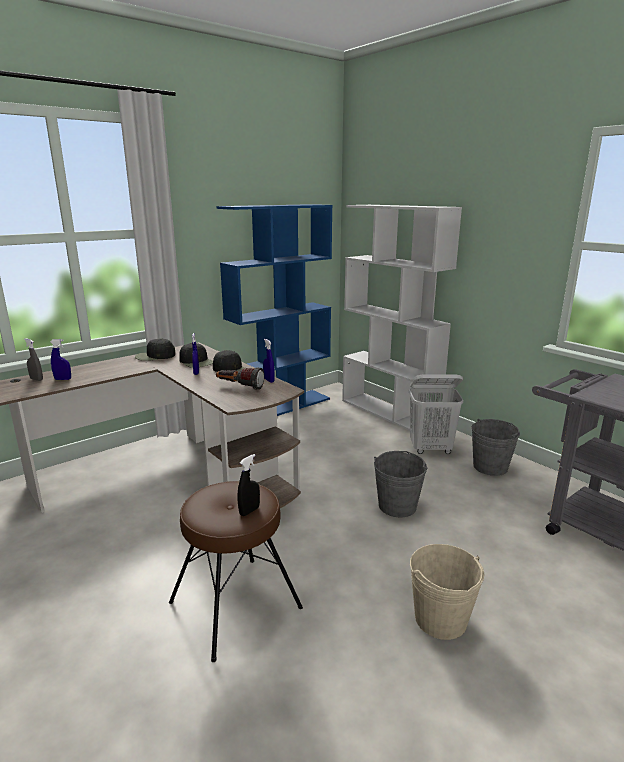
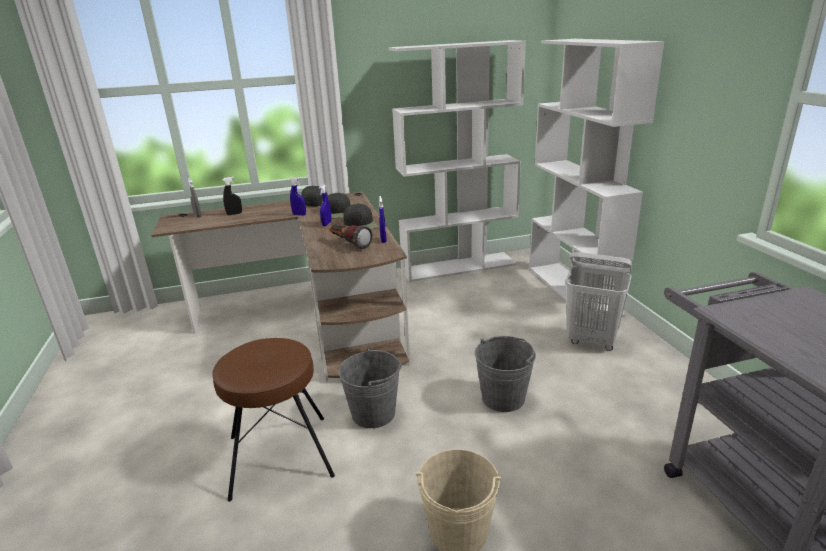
camera: 25 degrees right, 5 degrees up
(63, 379) = (216, 218): blue spray bottle -> blue spray bottle (299, 214)
(249, 511) = (270, 371): black spray bottle -> black spray bottle (234, 214)
(281, 407) = (459, 266): blue bookcase -> white bookcase
(490, 467) = (651, 376): grey bucket -> grey bucket (373, 413)

